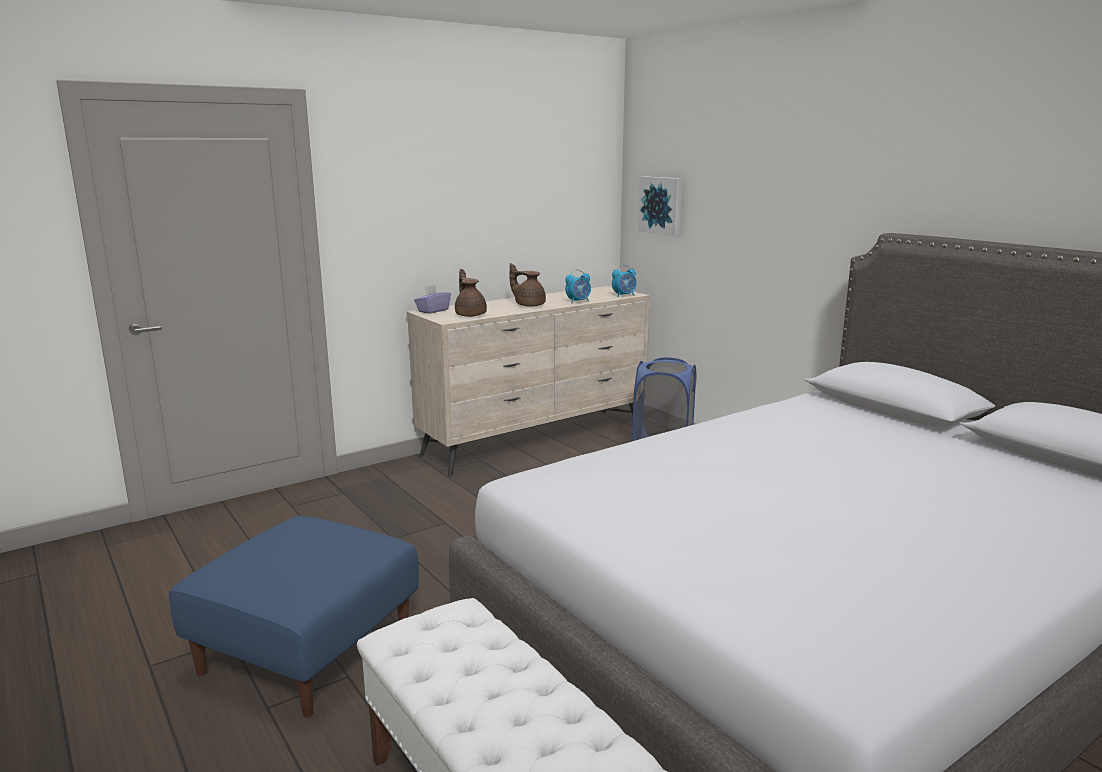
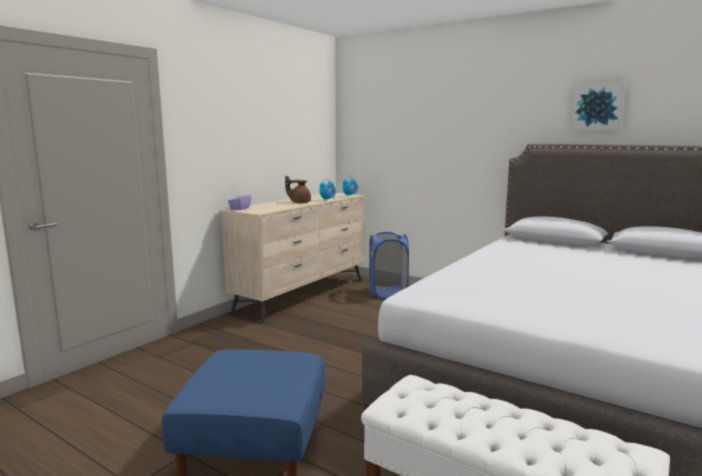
camera: 20 degrees left, 5 degrees down
(470, 315) = (269, 209): brown teapot -> none
(661, 205) = (367, 138): picture -> picture (598, 107)

